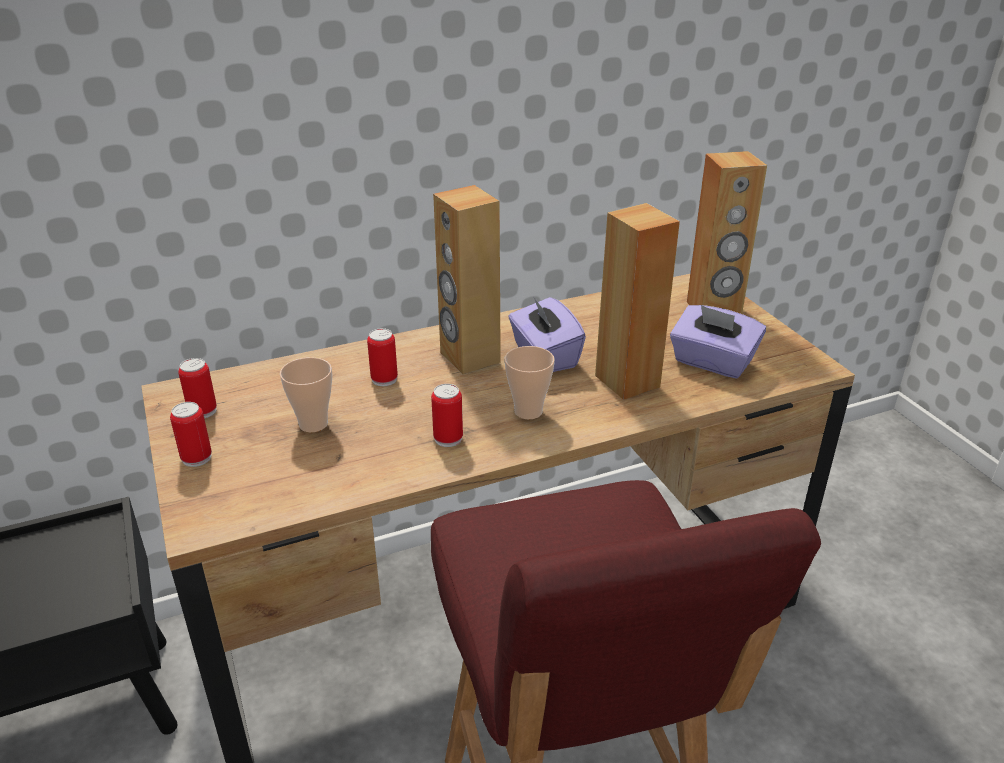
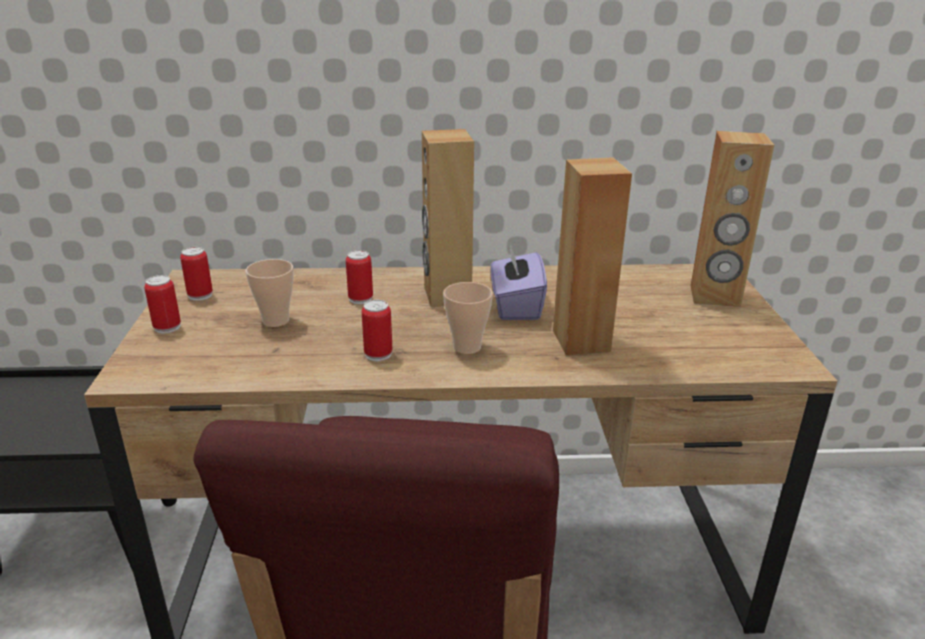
camera: 20 degrees right, 5 degrees down
(712, 362) = (681, 341): purple tissue box -> none

